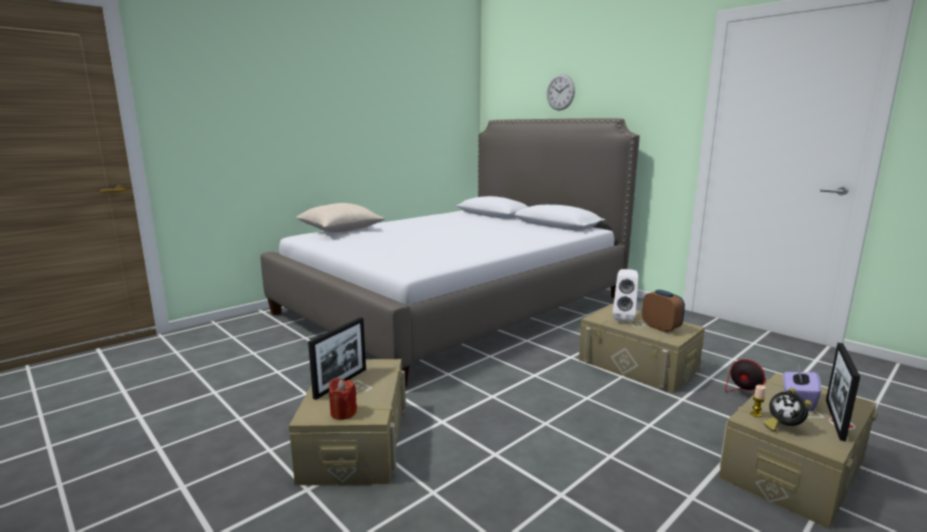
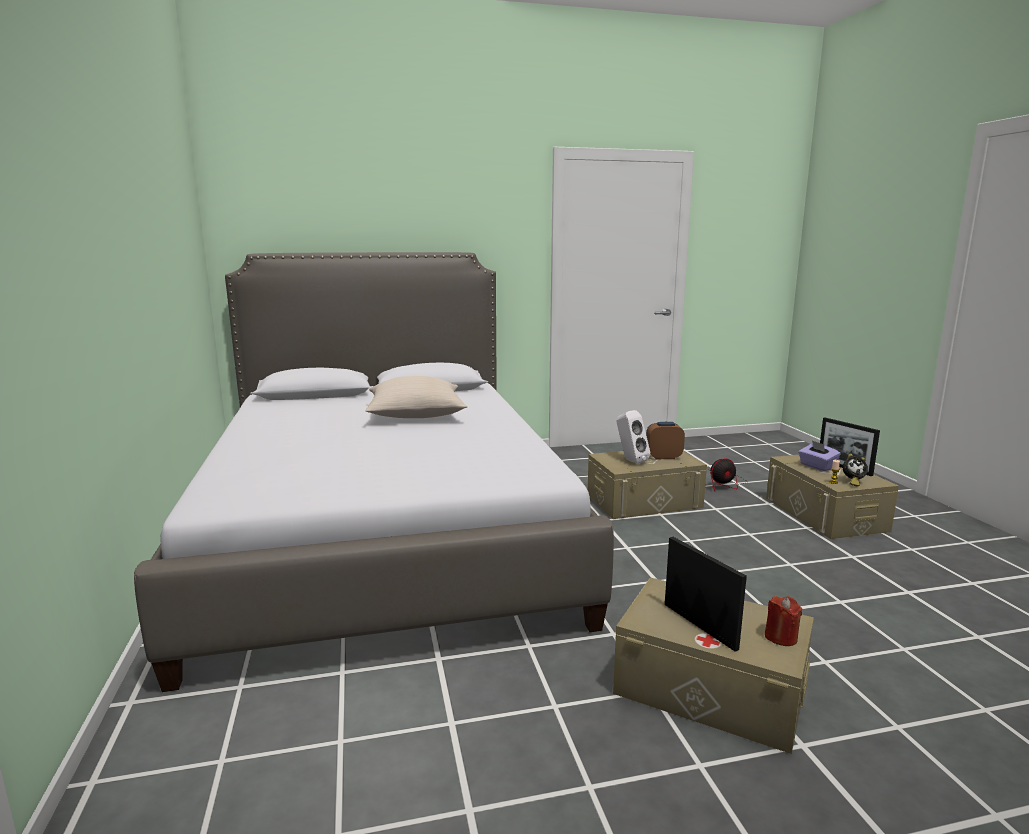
camera: 60 degrees left, 0 degrees up
(340, 230) = (230, 474): beige pillow -> beige pillow (416, 415)
(560, 92) = (366, 216): wall clock -> none

